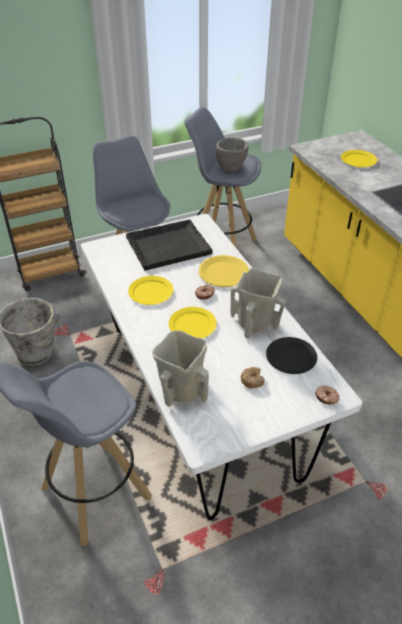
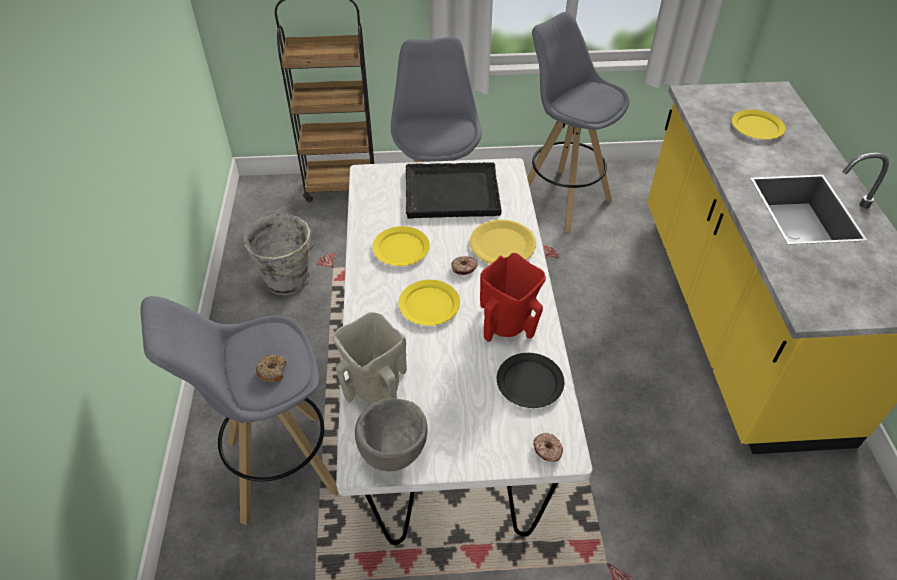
camera: 20 degrees right, 5 degrees up
(231, 168) = (584, 102): grey bowl -> grey bowl (394, 456)
(252, 380) = (465, 398): donut -> donut (272, 371)
(255, 324) = (507, 324): beige vase -> red vase

